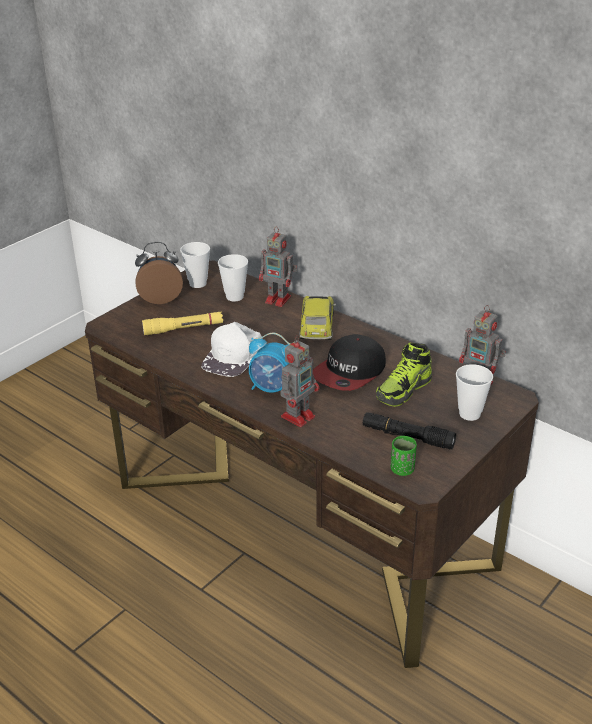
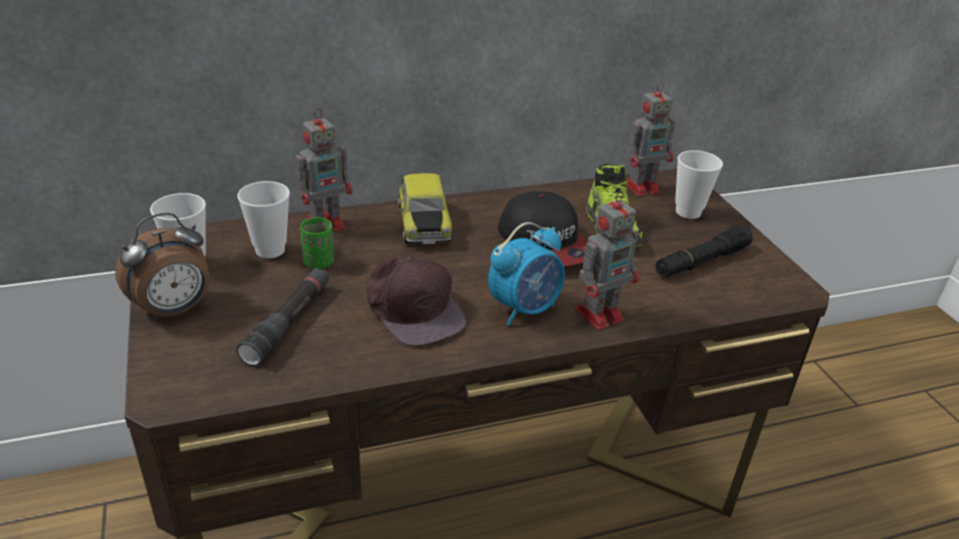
camera: 60 degrees left, 0 degrees up
(160, 298) = (174, 310): alarm clock -> alarm clock turned 150 degrees counterclockwise
(183, 329) = (288, 323): yellow flashlight -> black flashlight
(234, 356) = (414, 308): white cap -> brown cap
(299, 416) = (601, 313): toy robot -> toy robot turned 75 degrees clockwise
(317, 326) = (422, 223): toy car -> toy car turned 135 degrees counterclockwise
(402, 470) = (760, 289): green cup -> green cup (319, 262)

